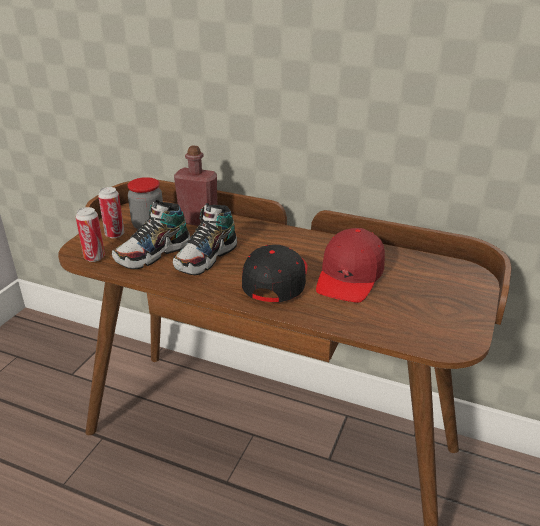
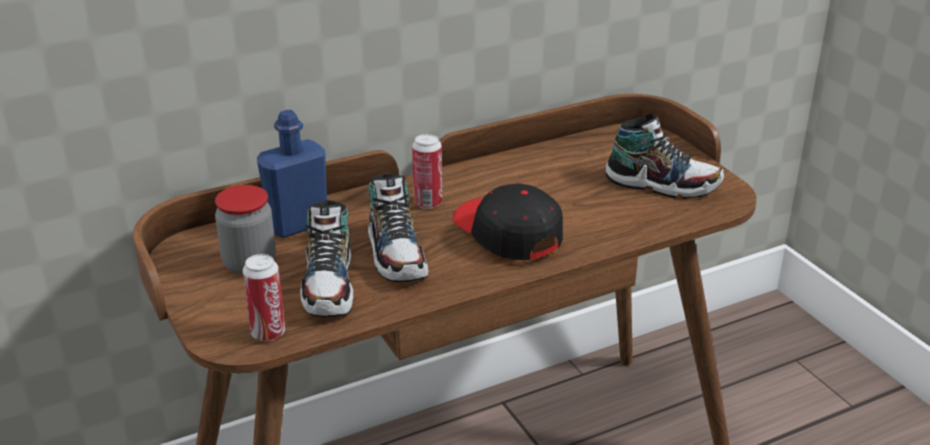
camera: 50 degrees left, 0 degrees up
(115, 234) = (229, 297): can -> can (428, 203)
(198, 221) = (297, 224): red bottle -> blue bottle
(350, 276) = (559, 191): red cap -> none
(423, 309) = (662, 184): none -> shoe

